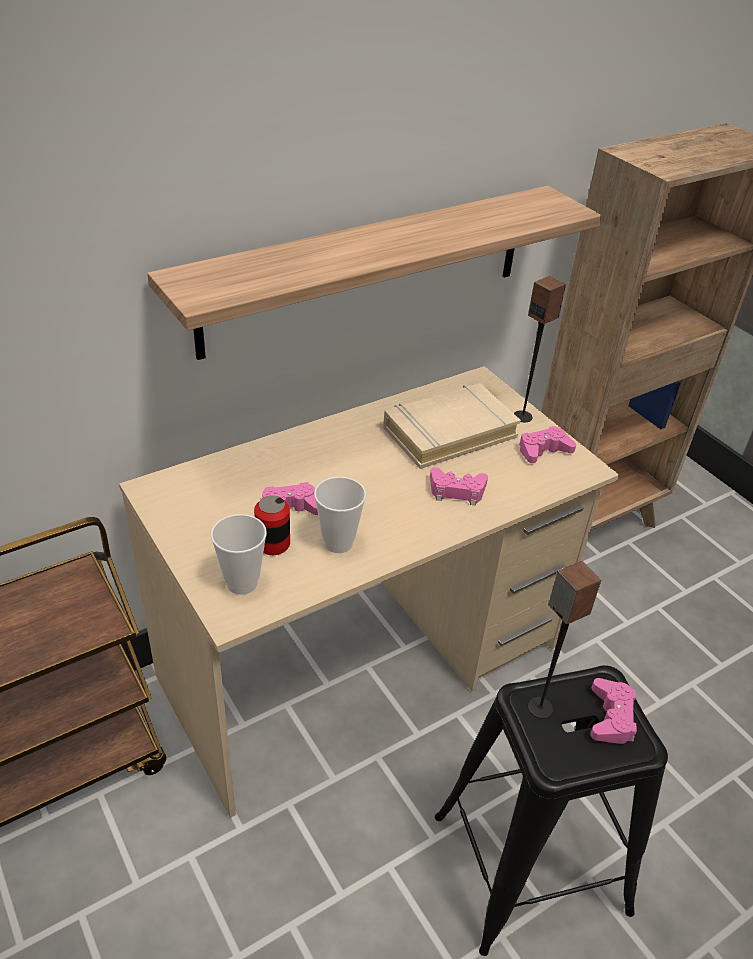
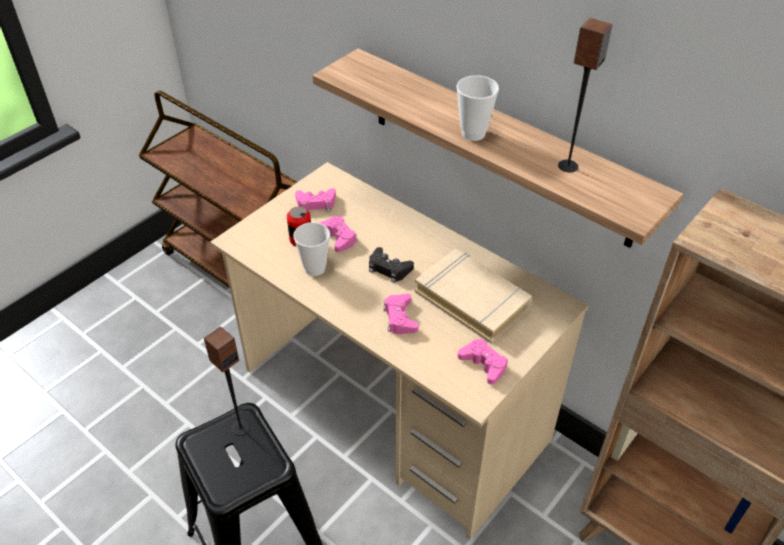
camera: 75 degrees right, 5 degrees up
(242, 583) = (262, 236): cup -> cup (473, 133)
(371, 479) = (389, 269): none -> black game controller
(523, 416) = (525, 343): speaker -> speaker (568, 166)
(611, 717) = (243, 472): pink game controller -> pink game controller (316, 204)

